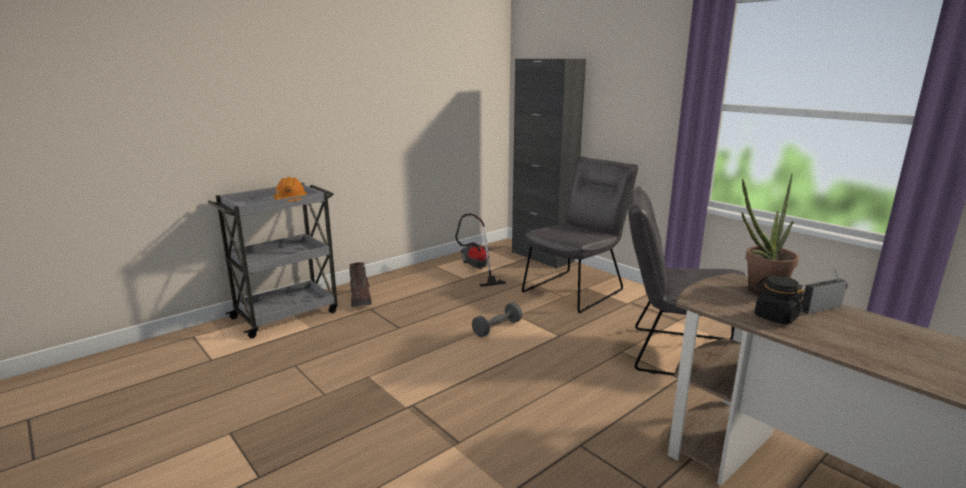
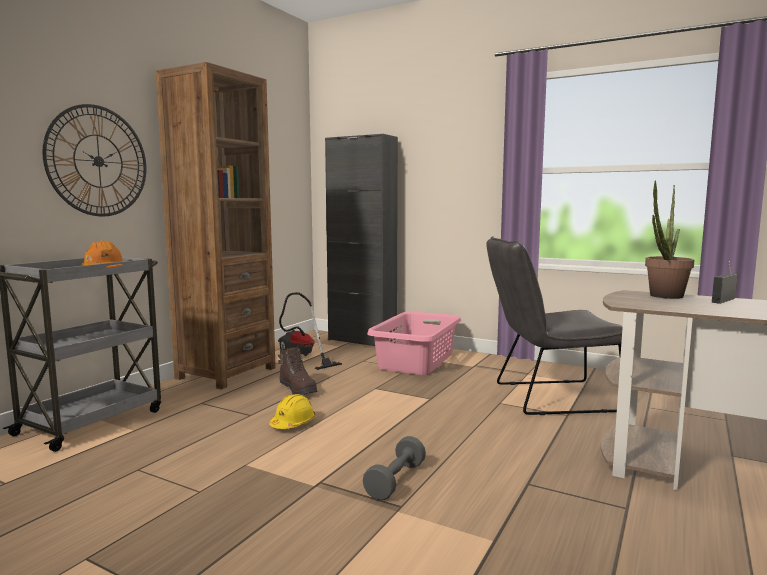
camera: 20 degrees left, 10 degrees down
(294, 104) = (98, 161): none -> wall clock
(360, 299) = (183, 396): brown boot -> brown boot (298, 389)
(405, 280) = (226, 373): none -> brown bookcase
(426, 342) = (293, 423): none -> yellow hard hat
(497, 328) = (362, 401): grey dumbbell -> grey dumbbell (395, 481)
(577, 289) = (417, 361): grey chair -> pink laundry basket
(775, 317) = (701, 307): black jar -> none

